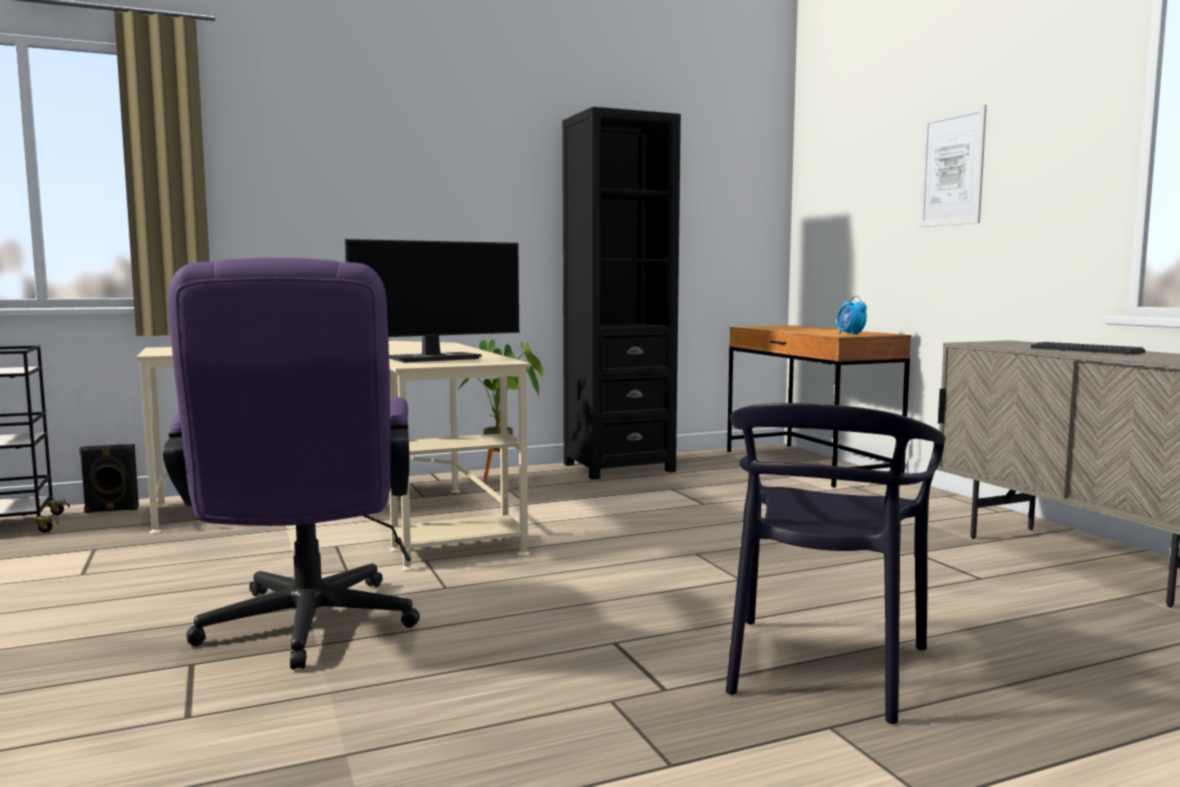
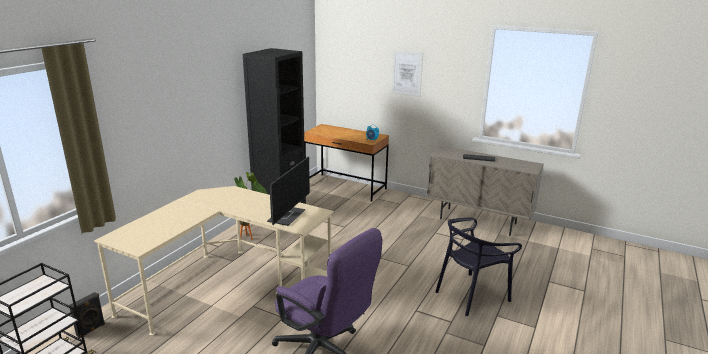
camera: 40 degrees left, 15 degrees up
(822, 666) = (471, 295): black chair -> black chair turned 75 degrees clockwise

